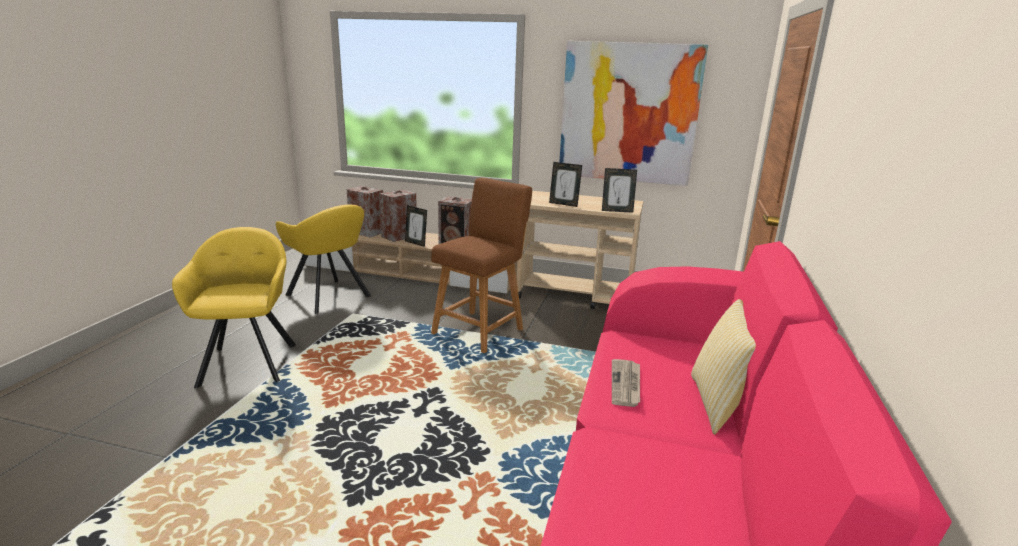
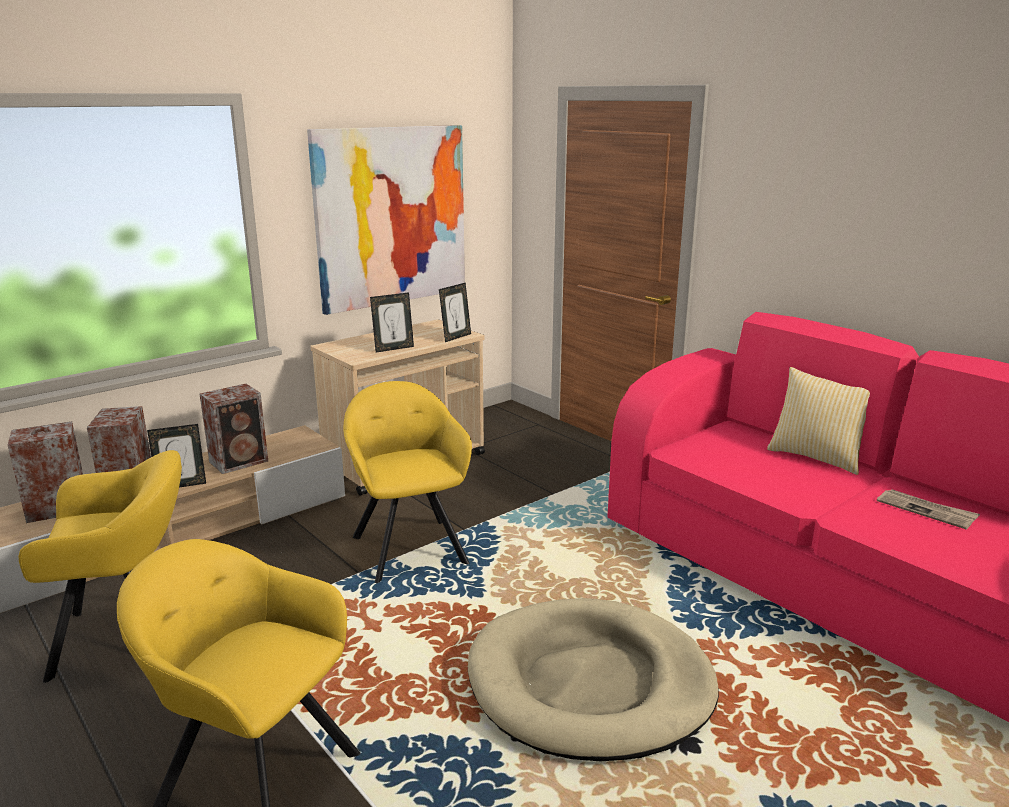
camera: 55 degrees left, 0 degrees up
(393, 438) = (590, 684): none -> beige dog bed
(480, 330) = (409, 546): brown stool -> yellow armchair
(626, 384) = (764, 478): newspaper -> newspaper (926, 511)

